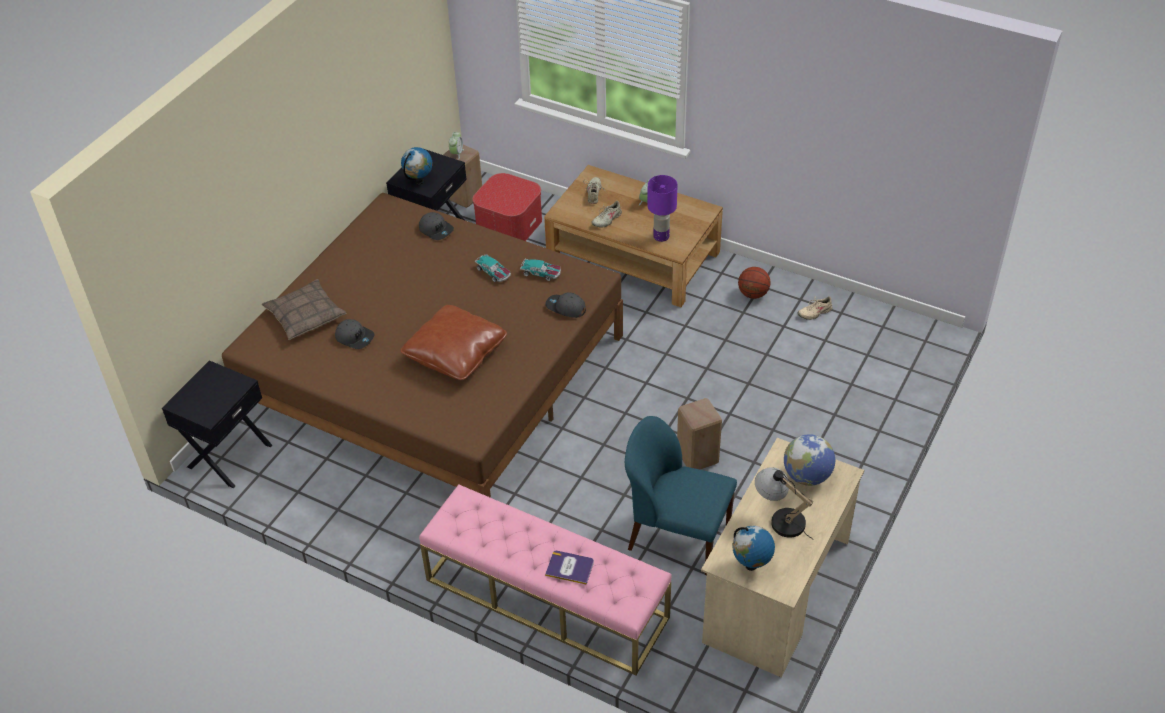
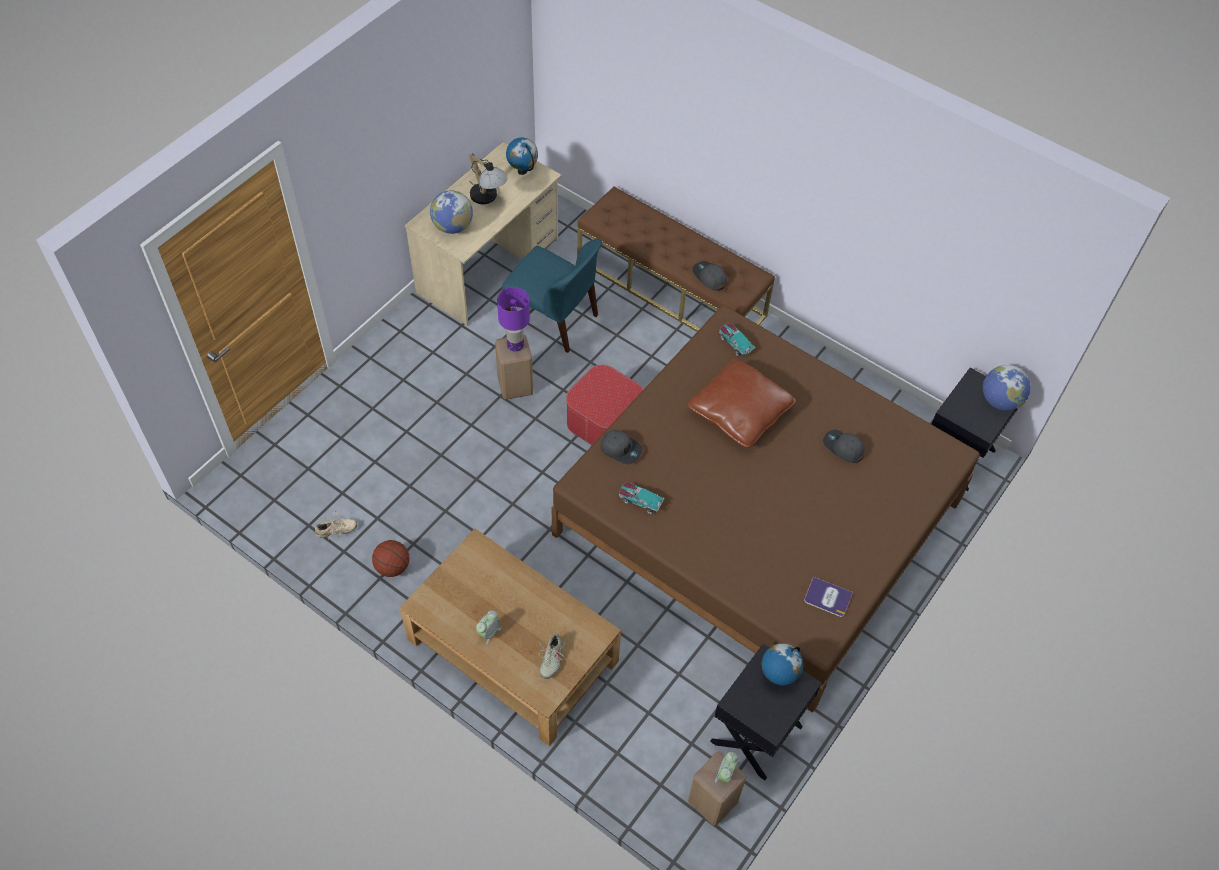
camera: 175 degrees left, 10 degrees up
(188, 399) = (1000, 401): none -> globe
(305, 315) = (899, 484): pillow -> none
(436, 229) = (756, 587): grey cap -> grey cap (709, 277)
(493, 272) = (693, 510): toy car -> toy car (735, 342)
(509, 223) = (657, 737): ottoman -> ottoman (604, 420)
(546, 598) = (671, 288): pink bench -> brown bench
(570, 568) = (655, 230): book -> book (827, 597)
(607, 219) = (545, 610): beige shoe -> none
(660, 236) = (488, 570): purple table lamp -> purple table lamp (516, 345)

